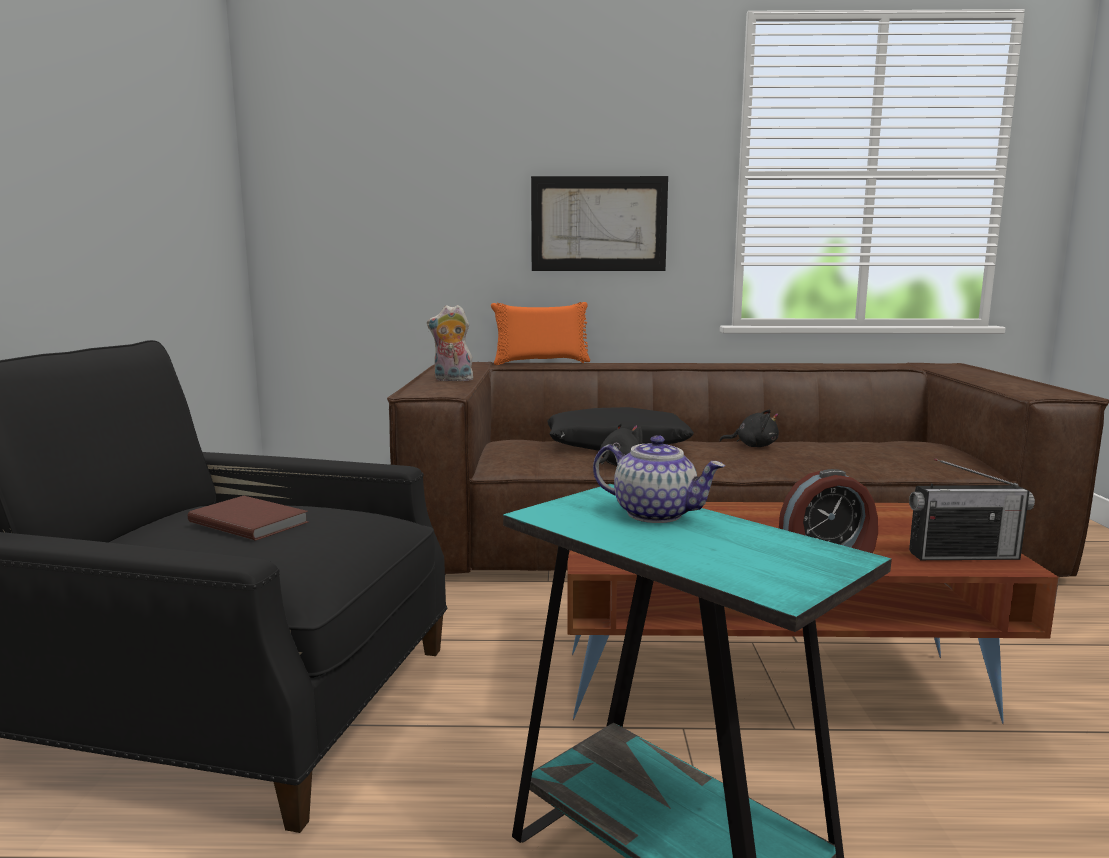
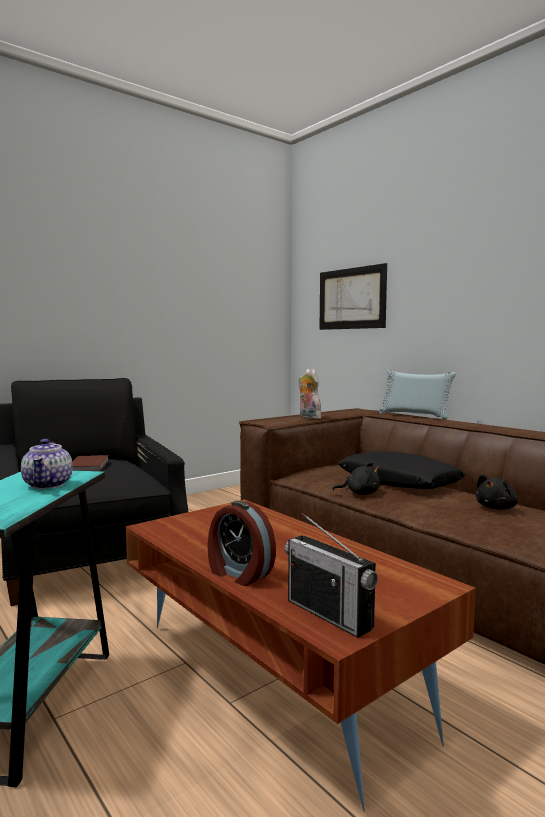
camera: 50 degrees right, 5 degrees down
(541, 363) = (414, 416): orange pillow -> blue pillow
(598, 224) = (479, 310): picture -> picture (351, 298)
(753, 446) = (497, 508): black plush toy -> black plush toy turned 75 degrees clockwise

